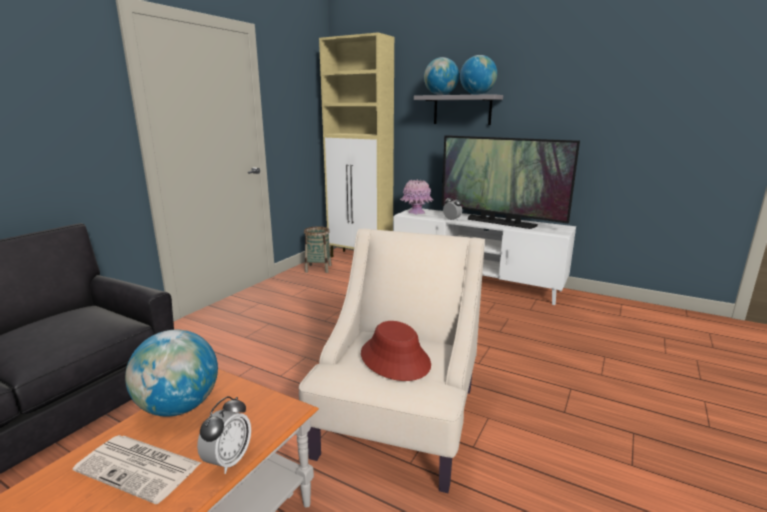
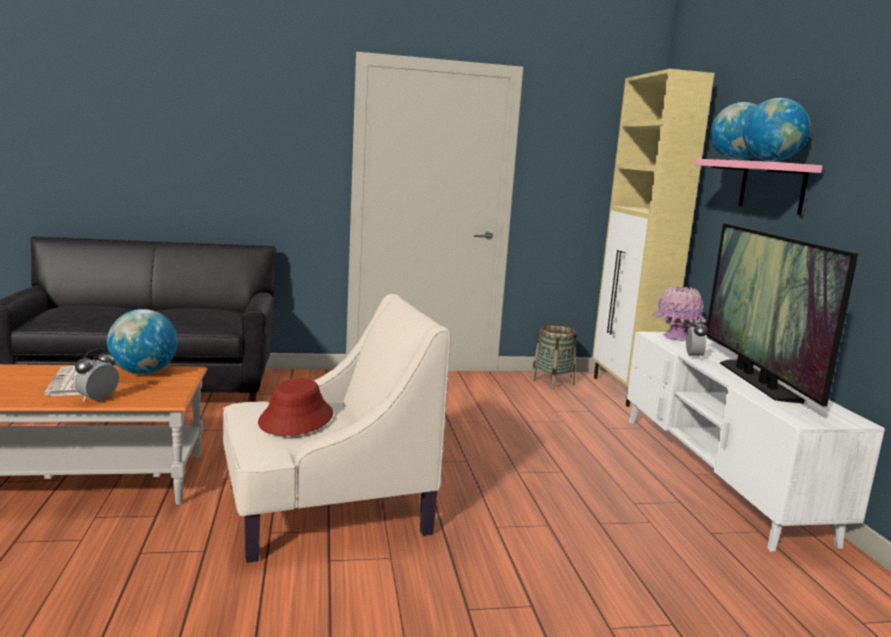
camera: 50 degrees right, 5 degrees down
(228, 460) = (97, 400): alarm clock -> alarm clock turned 135 degrees clockwise
(462, 110) = (772, 186): grey shelf -> pink shelf

